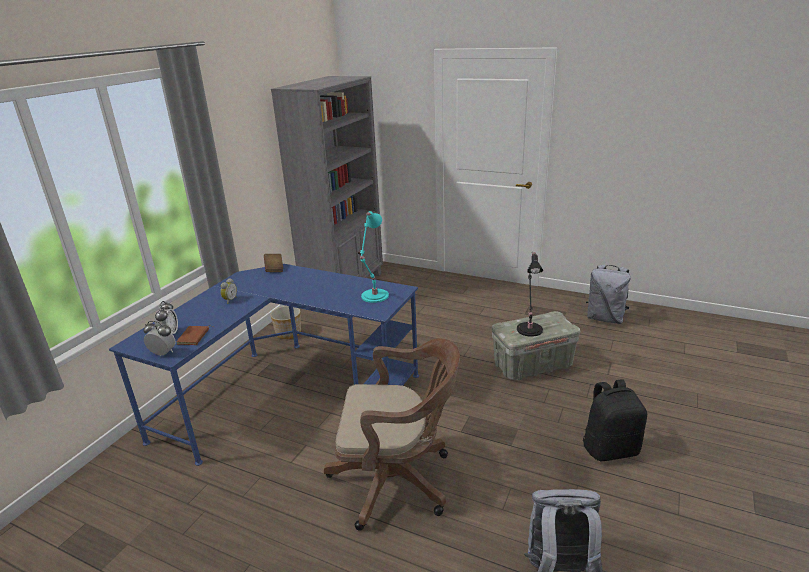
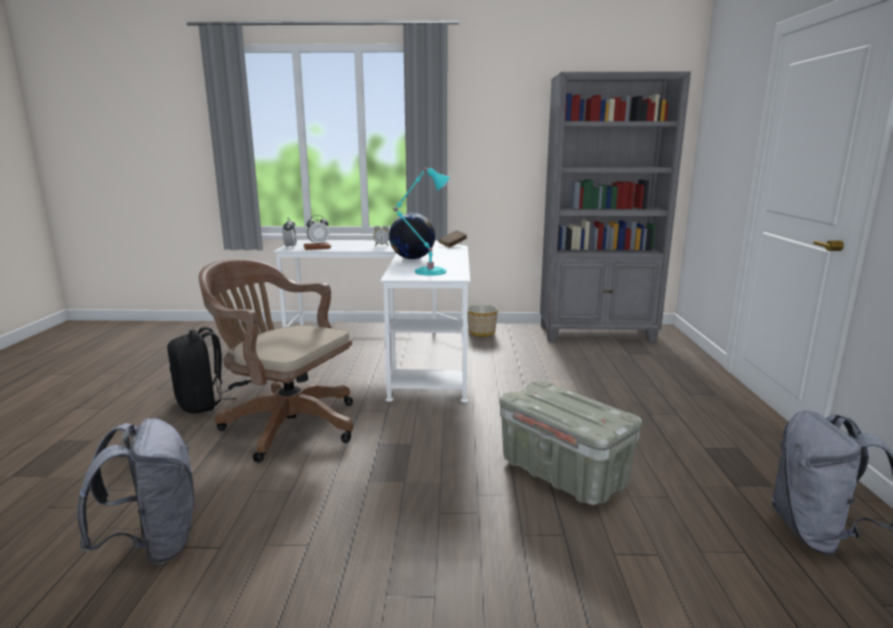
camera: 65 degrees right, 10 degrees down
(285, 389) = (394, 351): blue desk -> white desk
(313, 295) = (412, 258): none -> globe
(398, 480) = (285, 424): brown office chair -> brown office chair turned 135 degrees clockwise
(529, 328) = (555, 401): black table lamp -> none
(610, 449) = (400, 571): black backpack -> black backpack (202, 403)

